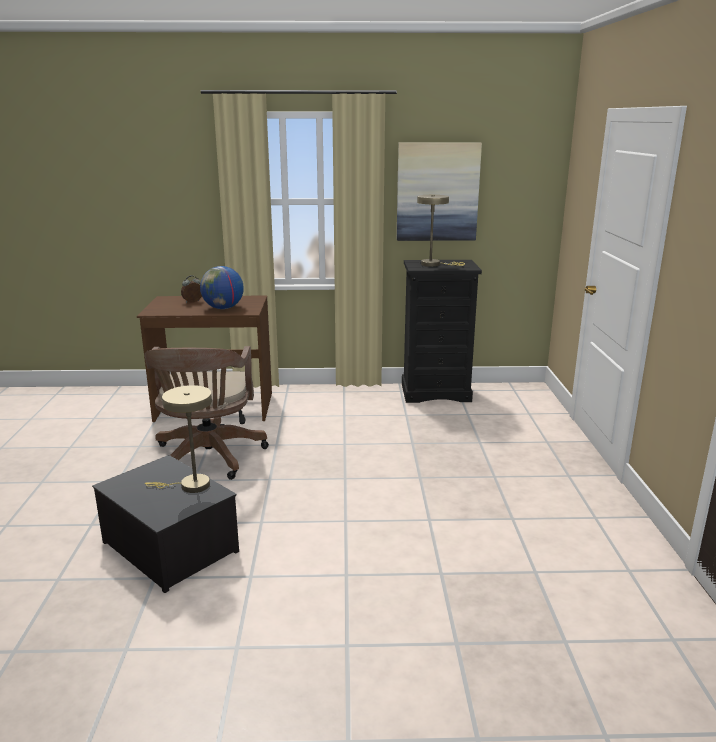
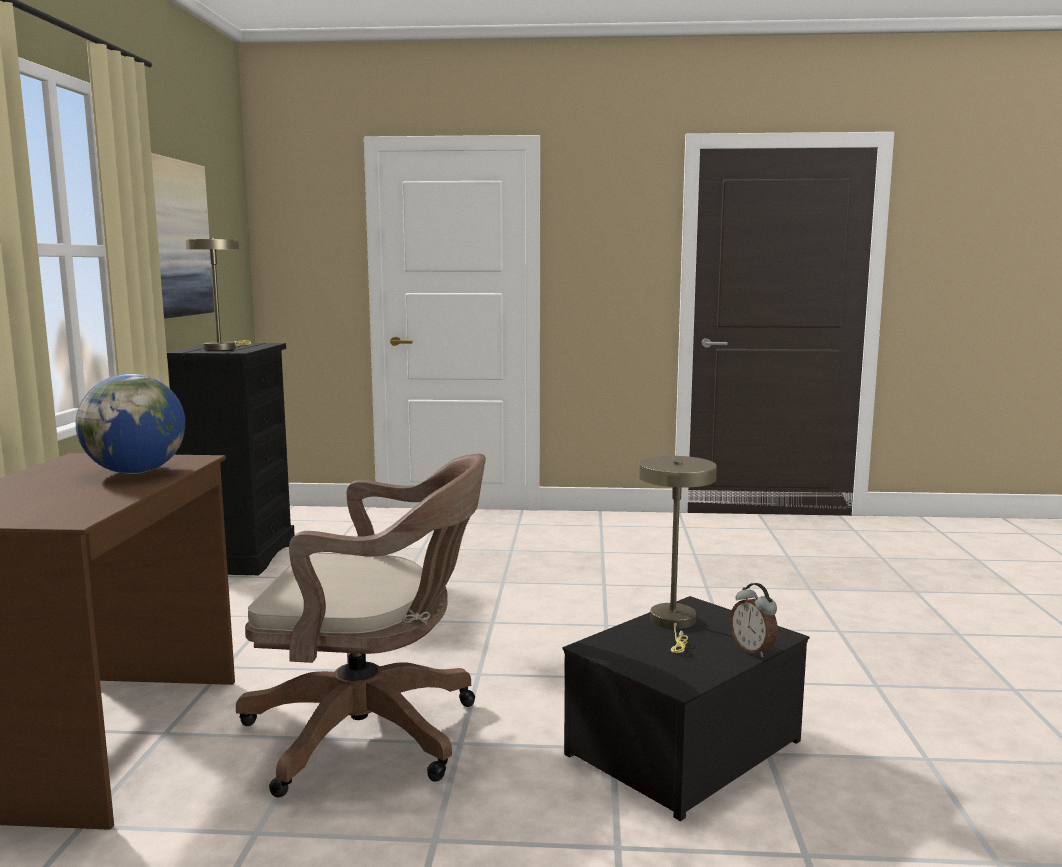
camera: 85 degrees left, 10 degrees down
(193, 302) = (29, 492): alarm clock -> alarm clock (753, 650)

